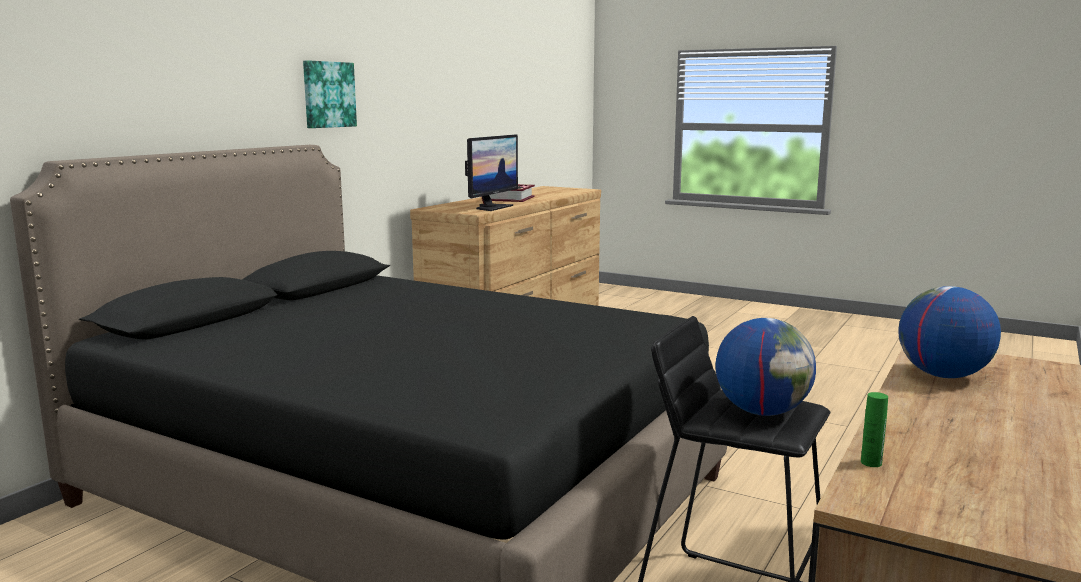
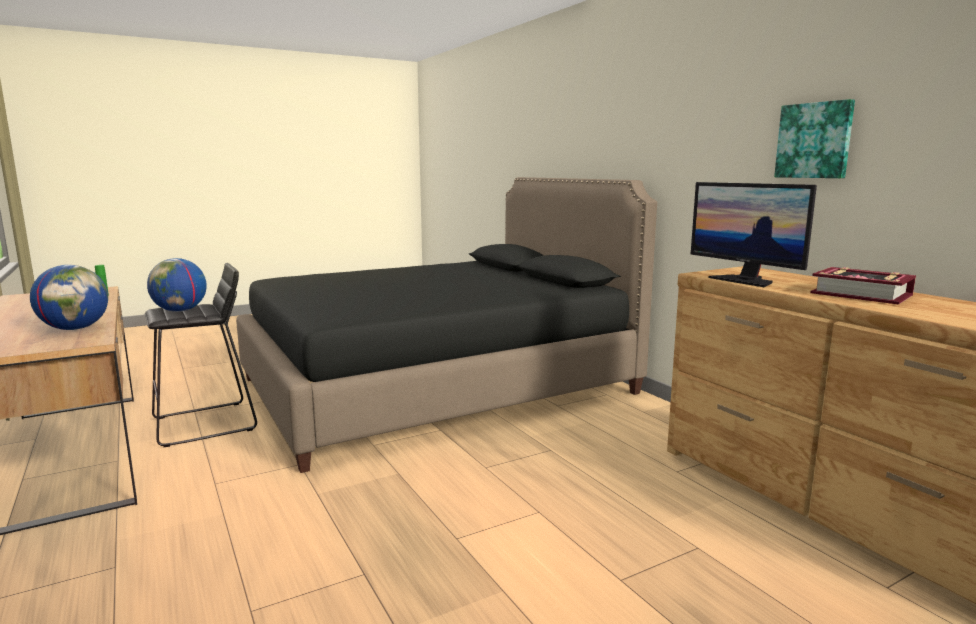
camera: 120 degrees right, 0 degrees up
(328, 94) = (673, 137): picture -> picture (814, 140)

